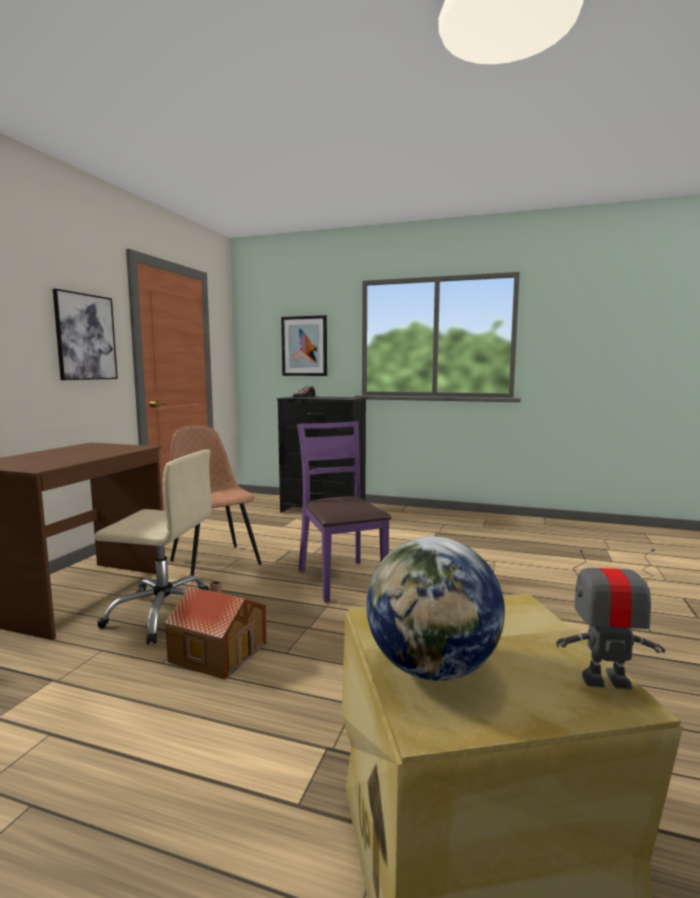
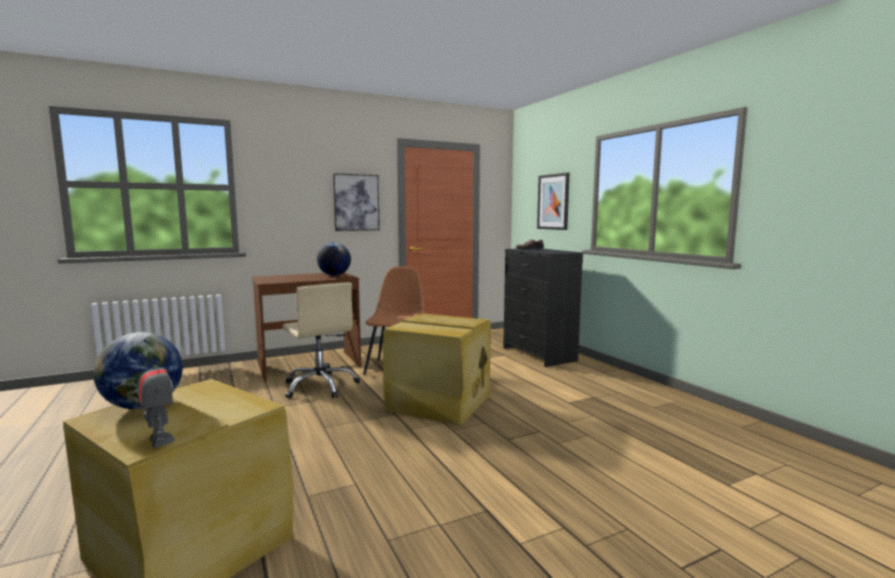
camera: 45 degrees right, 0 degrees up
(107, 447) = (334, 275): none -> globe
(218, 651) = (302, 413): toy house -> none
(341, 579) = (439, 403): purple chair -> beige storage box

